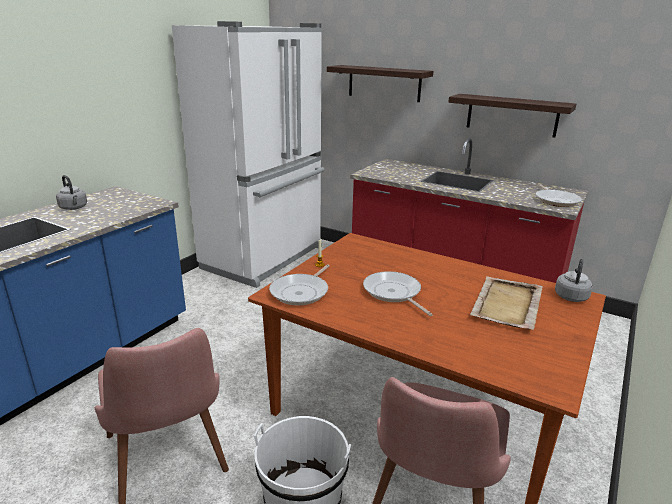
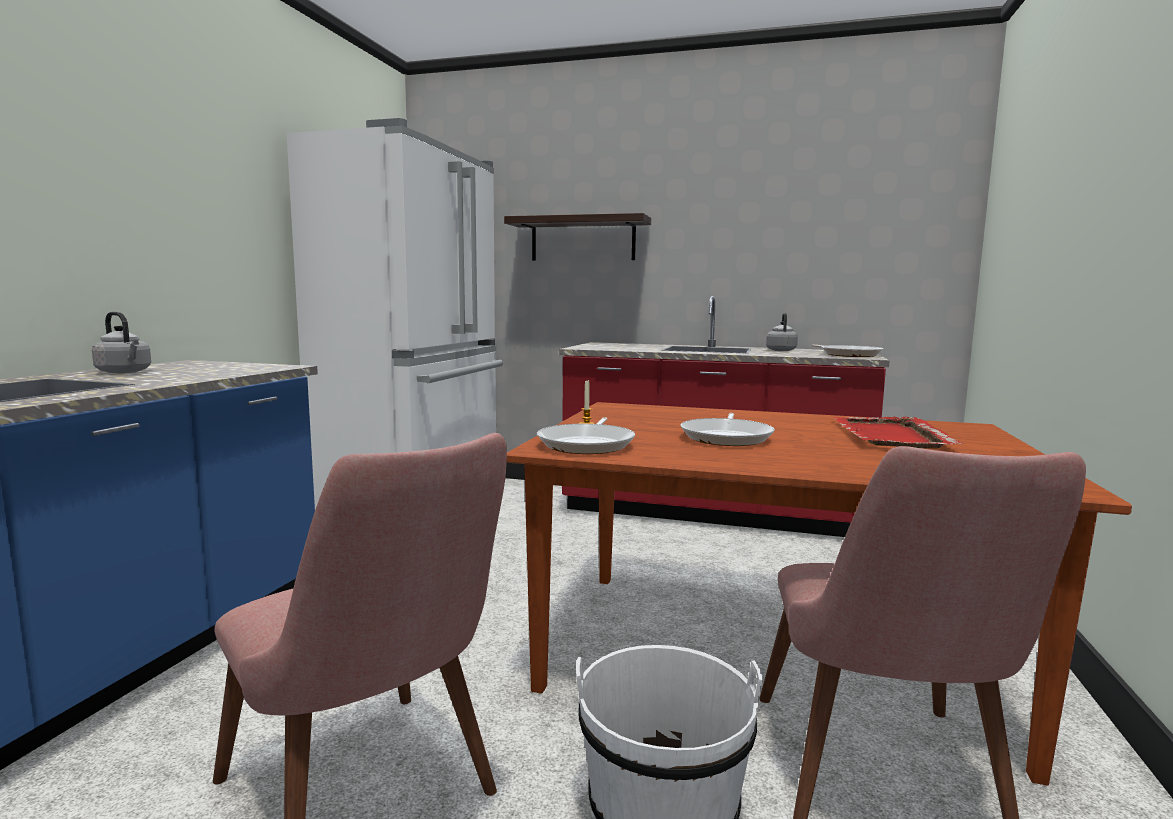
camera: 15 degrees left, 15 degrees down
(393, 293) = (727, 437): frying pan -> frying pan turned 120 degrees counterclockwise
(506, 305) = (891, 436): beige tray -> red tray
(512, 115) = (761, 265): shelf -> none
(571, 296) = (956, 426): grey kettle -> grey kettle (781, 350)

